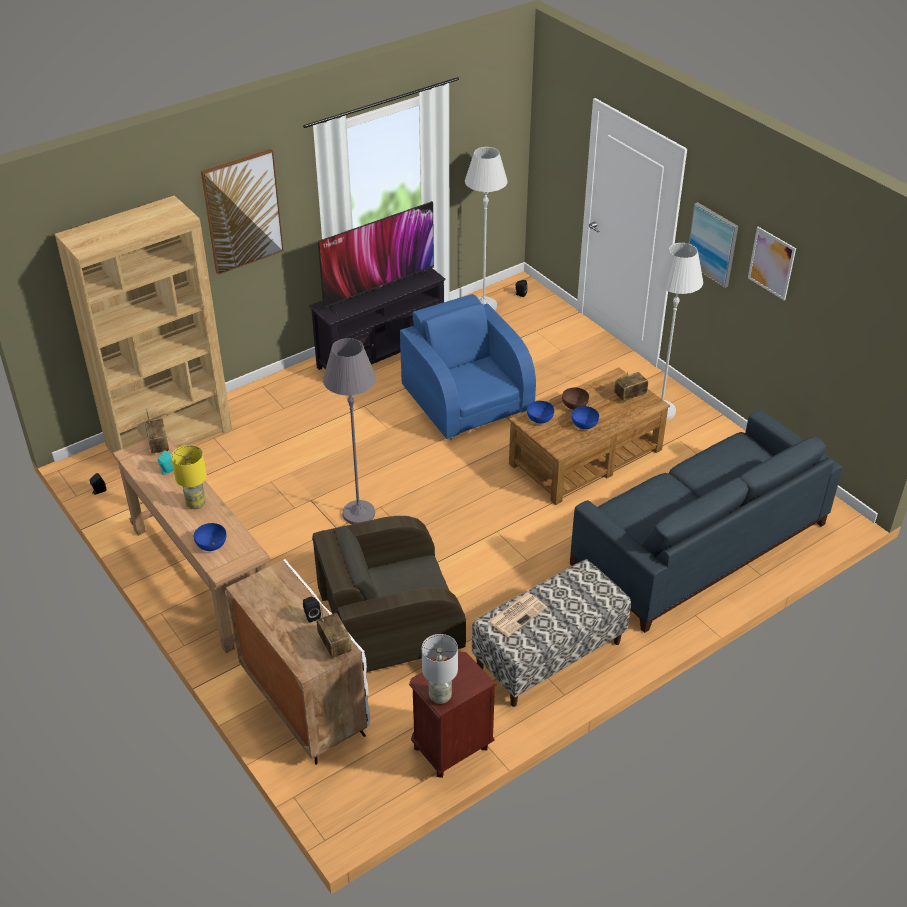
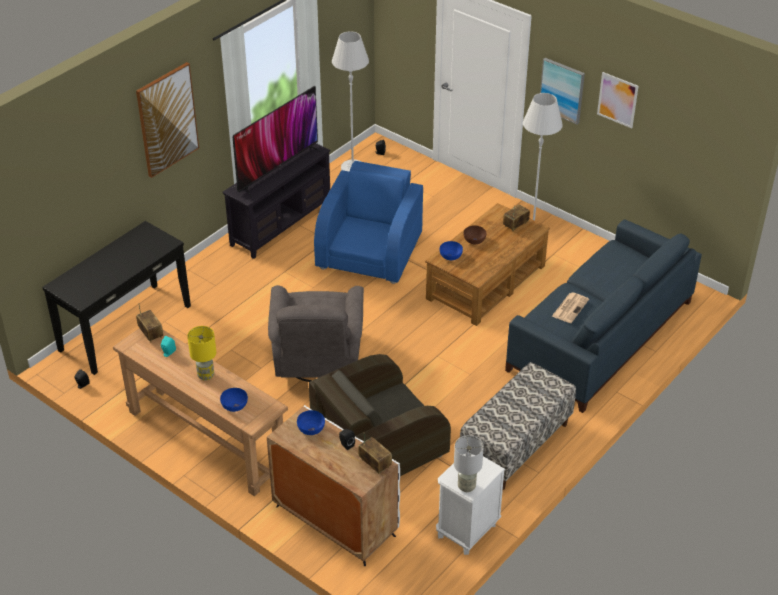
camera: 15 degrees left, 0 degrees up
(170, 437) = (125, 327): brown bookcase -> black console table
(358, 513) = (317, 362): grey floor lamp -> grey armchair
(451, 748) = (466, 531): brown nightstand -> white nightstand
(466, 400) = (370, 251): blue armchair -> blue armchair turned 60 degrees clockwise
(517, 614) = (493, 415): newspaper -> newspaper (570, 307)
(584, 424) = (488, 254): blue bowl -> blue bowl (311, 429)

